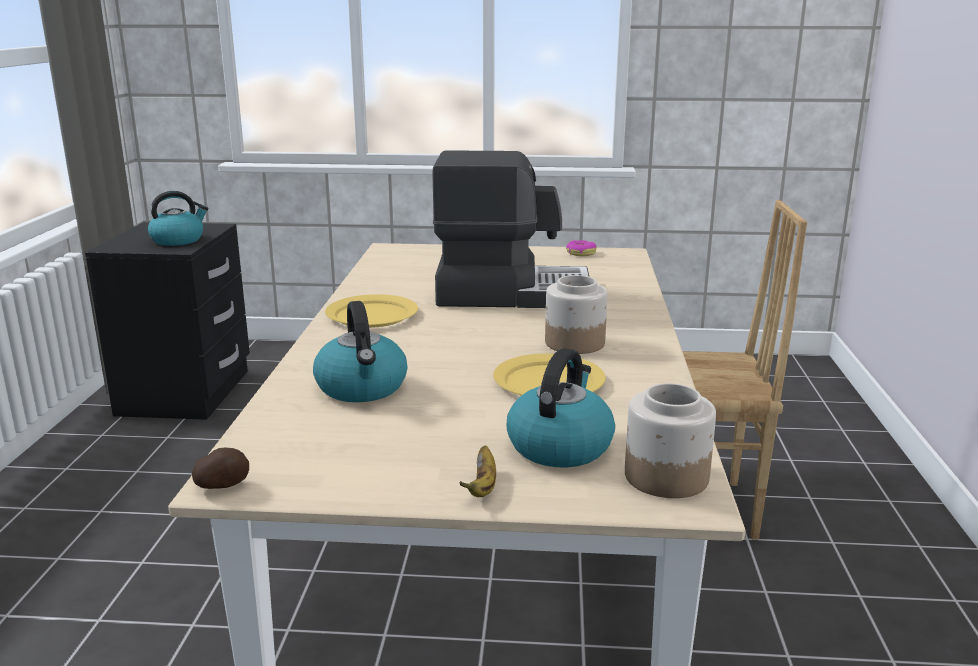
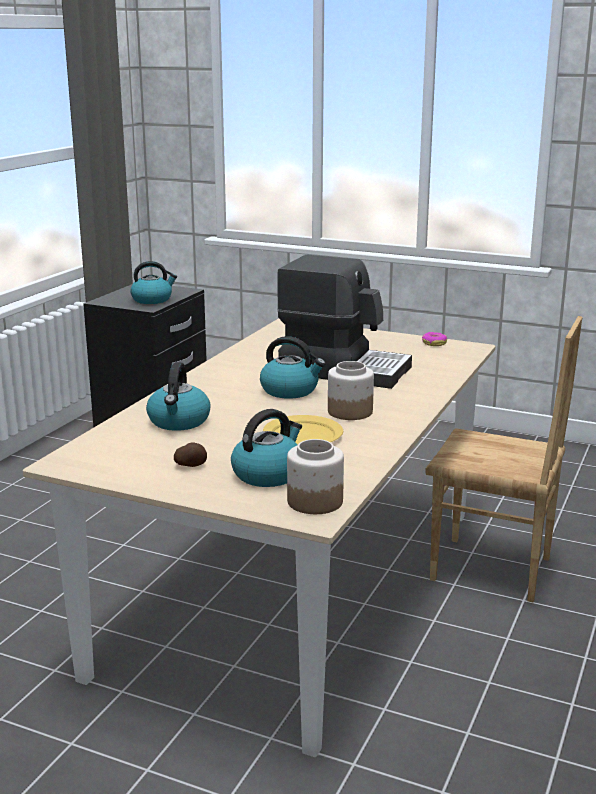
camera: 20 degrees right, 0 degrees up
(223, 486) = (56, 464): potato -> potato (191, 465)
(372, 315) = (228, 374): yellow plate -> none
(473, 326) = (290, 390): none -> kettle
(482, 486) = (198, 488): banana -> none

